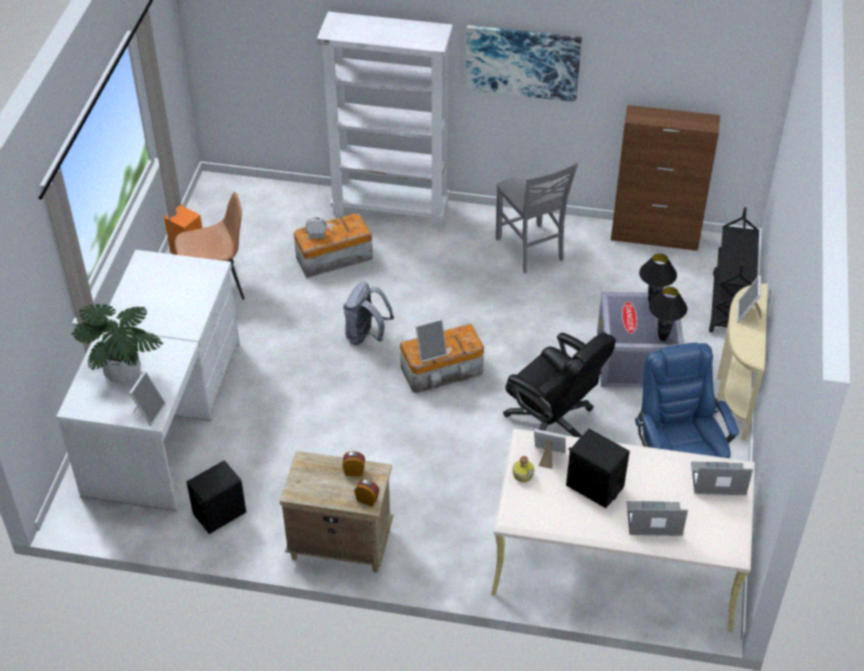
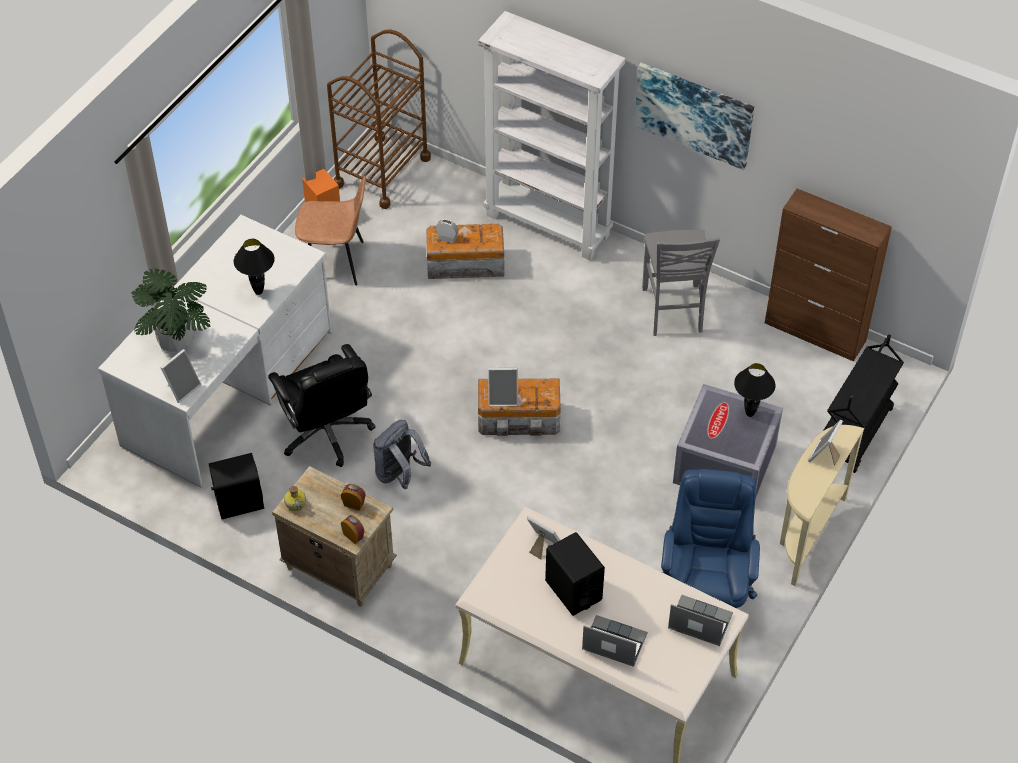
camera: 20 degrees right, 5 degrees up
(224, 202) = (382, 171): none -> brown cart
(366, 335) = (460, 359): grey backpack -> grey backpack (399, 475)
(523, 474) = (509, 556): bottle -> bottle (296, 503)
(552, 424) = (603, 508): black office chair -> black office chair (327, 433)
(663, 338) = (741, 453): black table lamp -> black table lamp (259, 292)

